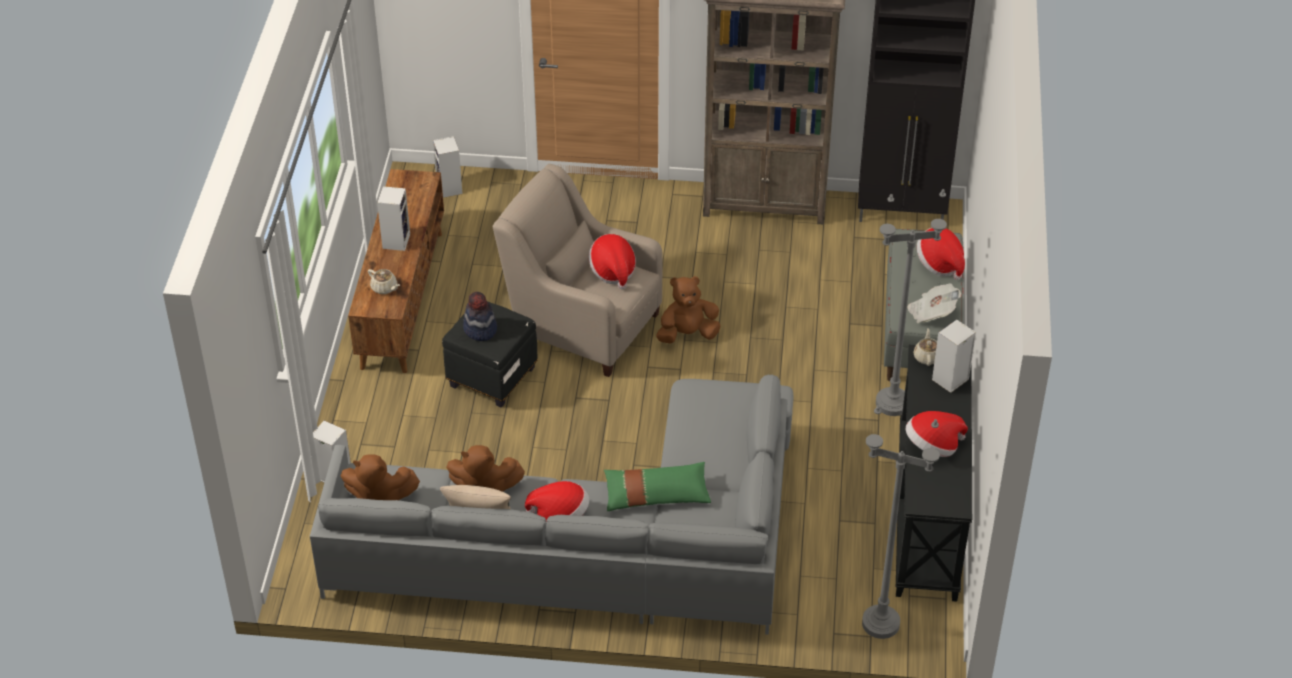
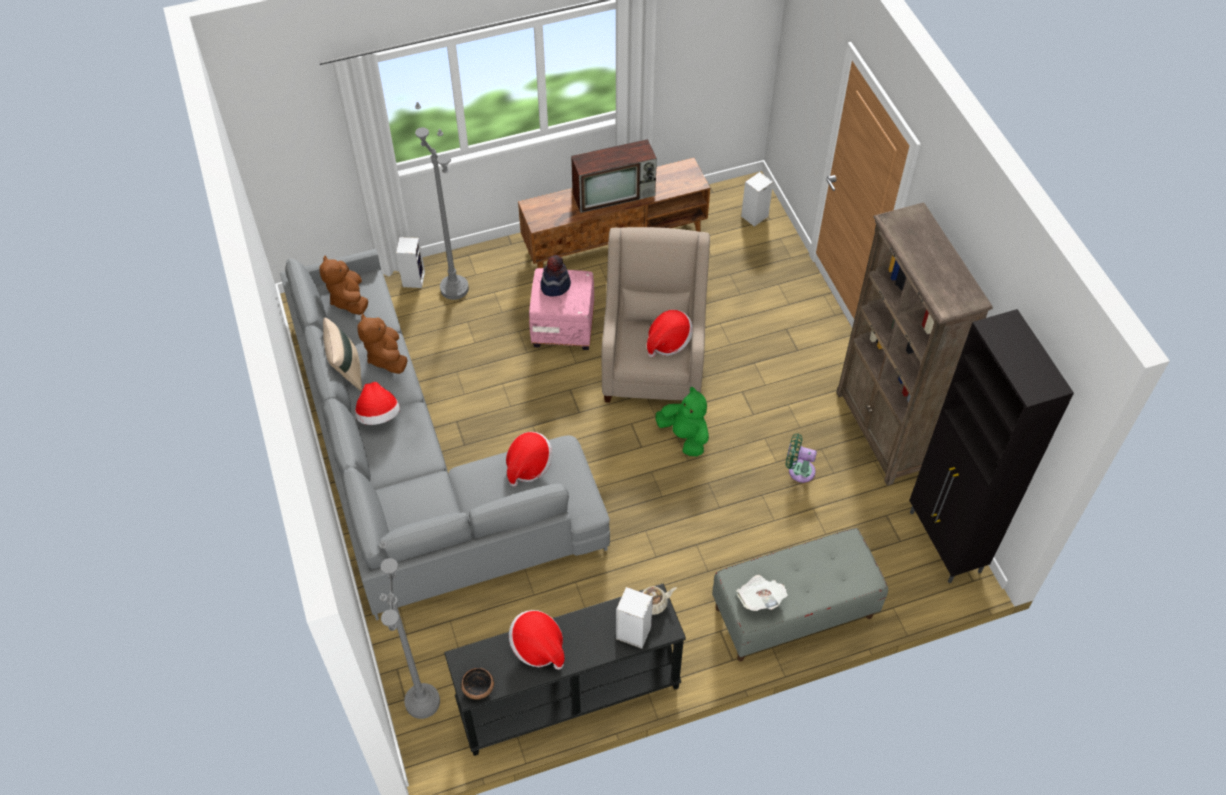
camera: 65 degrees right, 10 degrees up
(384, 288) = (558, 209): beige teapot -> none
(396, 240) = (615, 194): speaker -> television
(492, 378) = (562, 328): black ottoman -> pink ottoman
(656, 494) = (432, 470): green pillow -> none
(687, 334) = (684, 436): brown plush toy -> green plush toy
(773, 273) = (798, 470): none -> green fan
(892, 403) = (688, 621): grey floor lamp -> grey floor lamp (454, 288)
(940, 264) = (832, 583): hat -> hat (528, 465)
(955, 500) = (478, 688): none -> bowl

